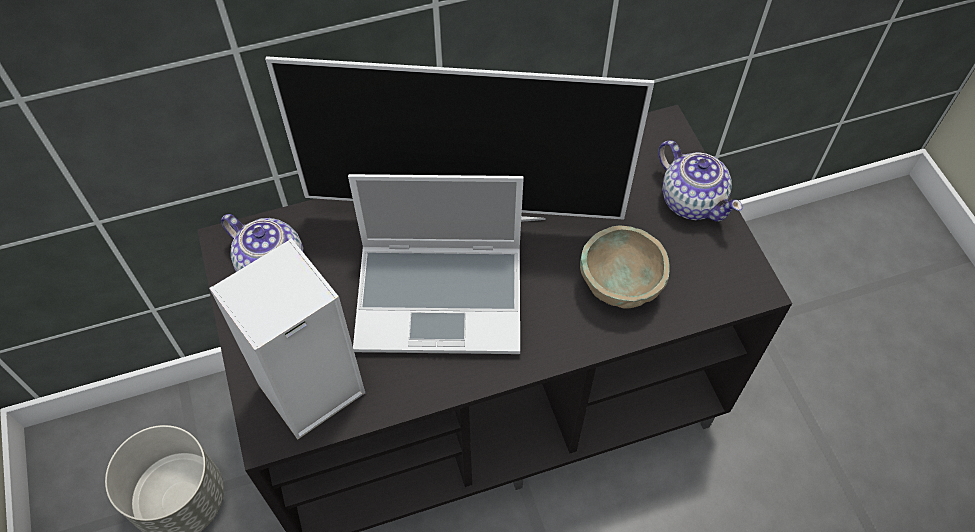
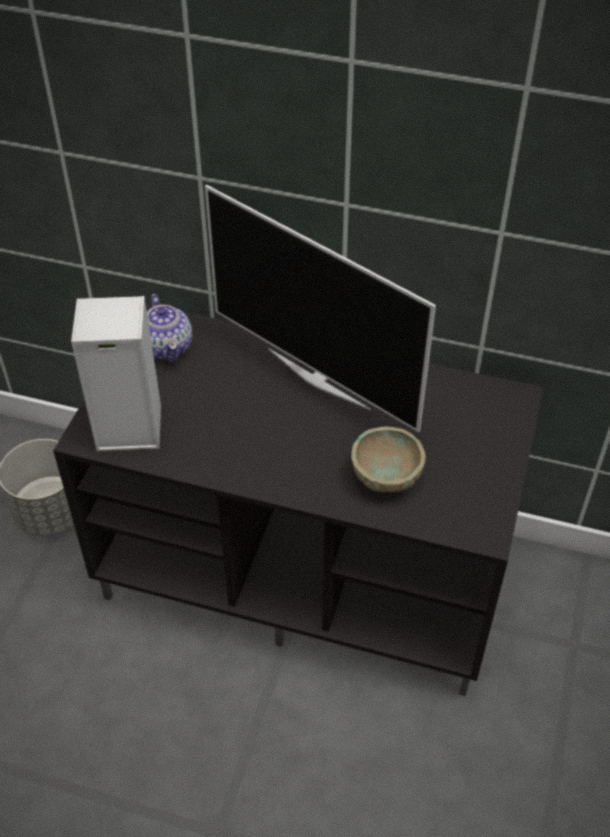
camera: 35 degrees right, 10 degrees down
(442, 297) = (256, 421): laptop -> none
(691, 200) = (493, 454): teapot -> none

